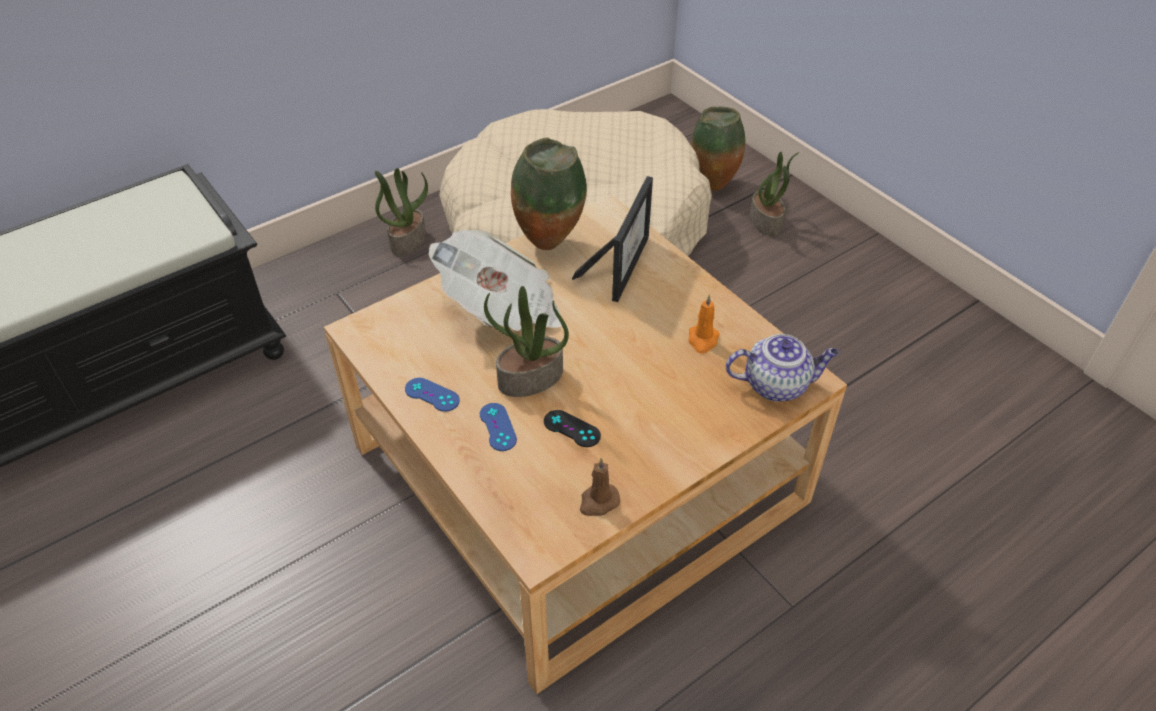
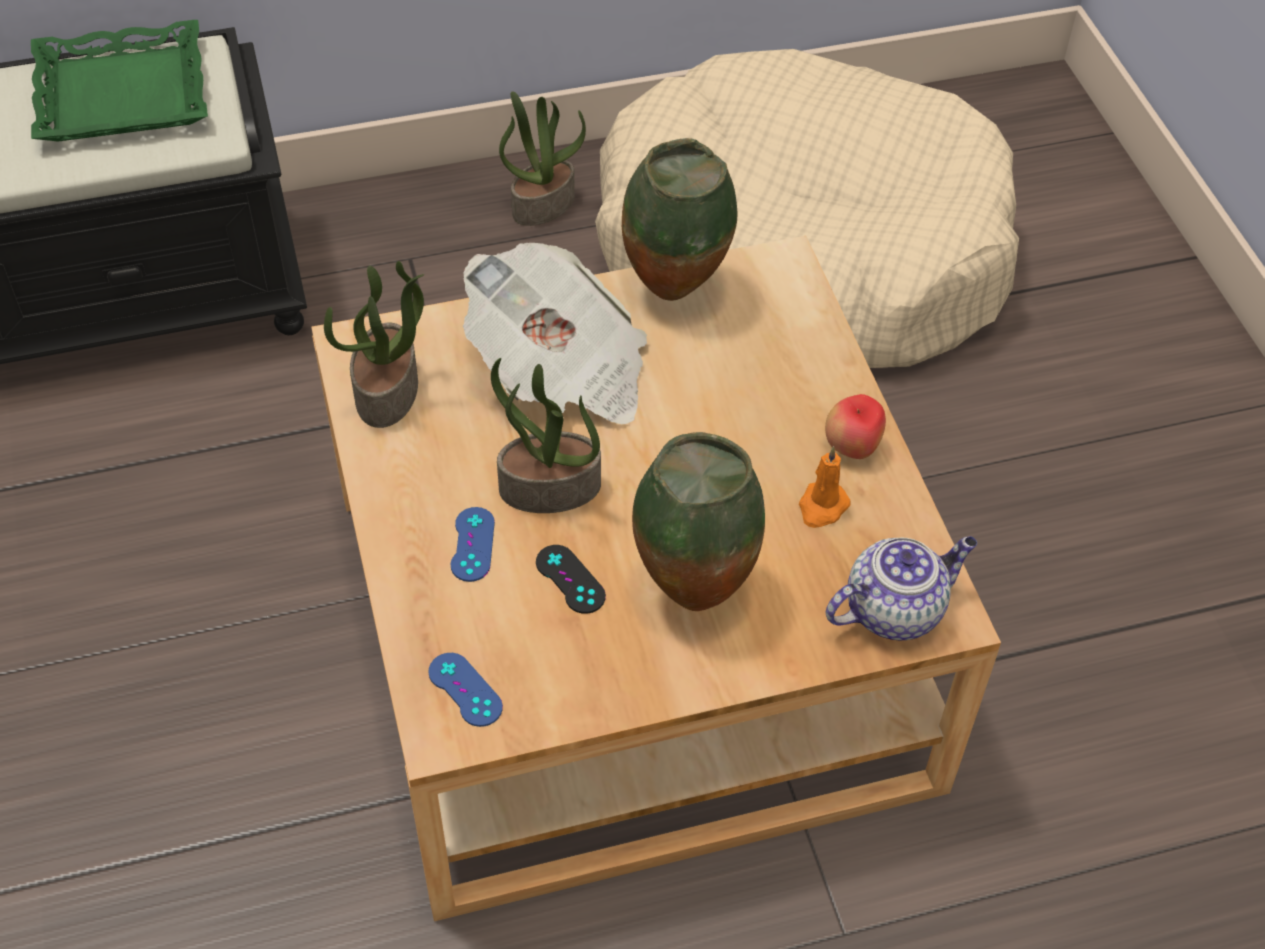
camera: 20 degrees right, 5 degrees up
(126, 219) = (122, 93): none -> green tray
(432, 395) = (407, 470): blue game controller -> blue game controller (465, 690)
(598, 502) = (555, 694): brown candle -> none
(621, 264) = (763, 353): picture frame -> none
(702, 302) = (852, 448): none -> apple
(712, 185) = (1052, 241): vase -> vase (691, 591)
(766, 222) = (1111, 327): potted plant -> potted plant (388, 392)
(777, 384) = (895, 609): teapot -> teapot turned 45 degrees counterclockwise

